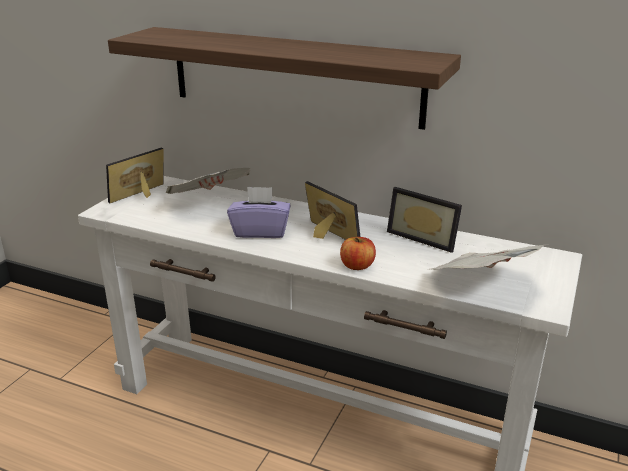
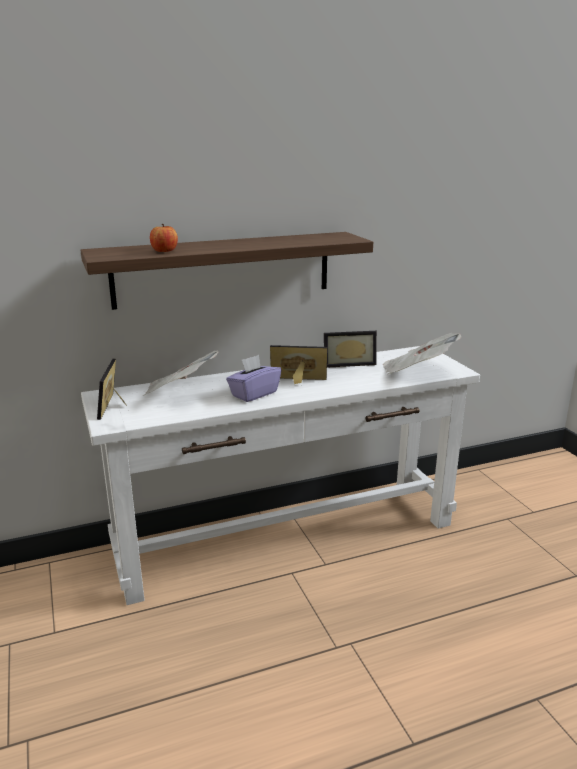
camera: 45 degrees left, 5 degrees down
(357, 266) = (346, 388): apple -> apple (164, 251)

